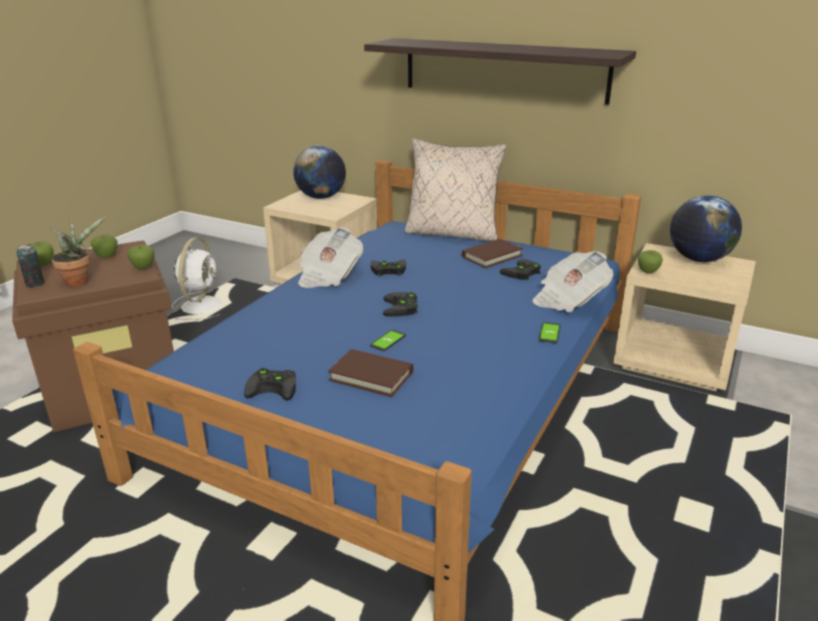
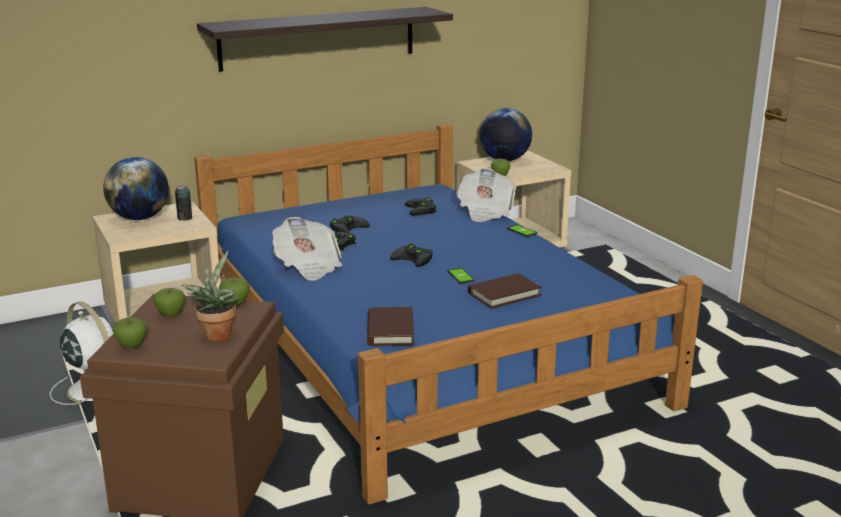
camera: 55 degrees left, 5 degrees down
(35, 284) = (186, 355): can -> can (185, 218)
(274, 387) = (475, 328): black game controller -> black game controller (348, 227)
(452, 233) = (302, 207): beige pillow -> none
(492, 256) = (376, 208): brown book -> brown book (390, 330)

